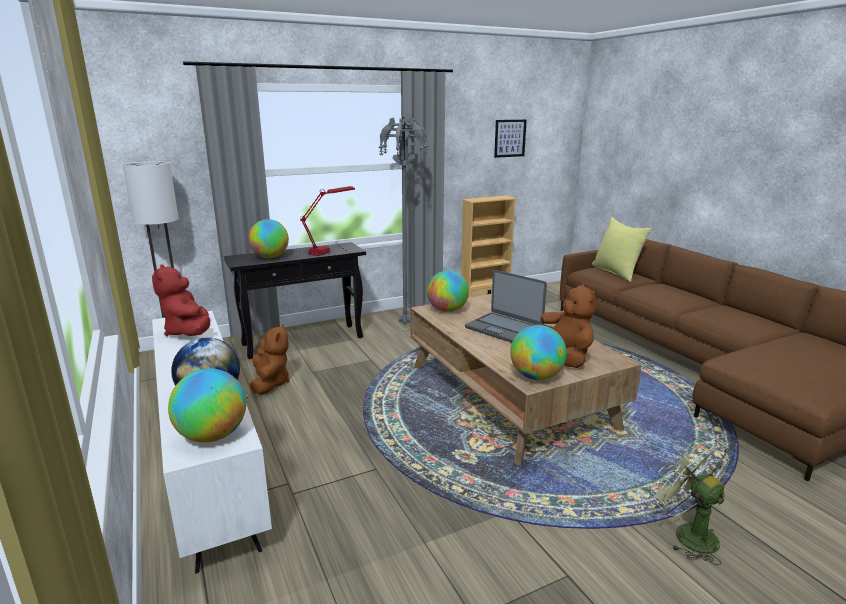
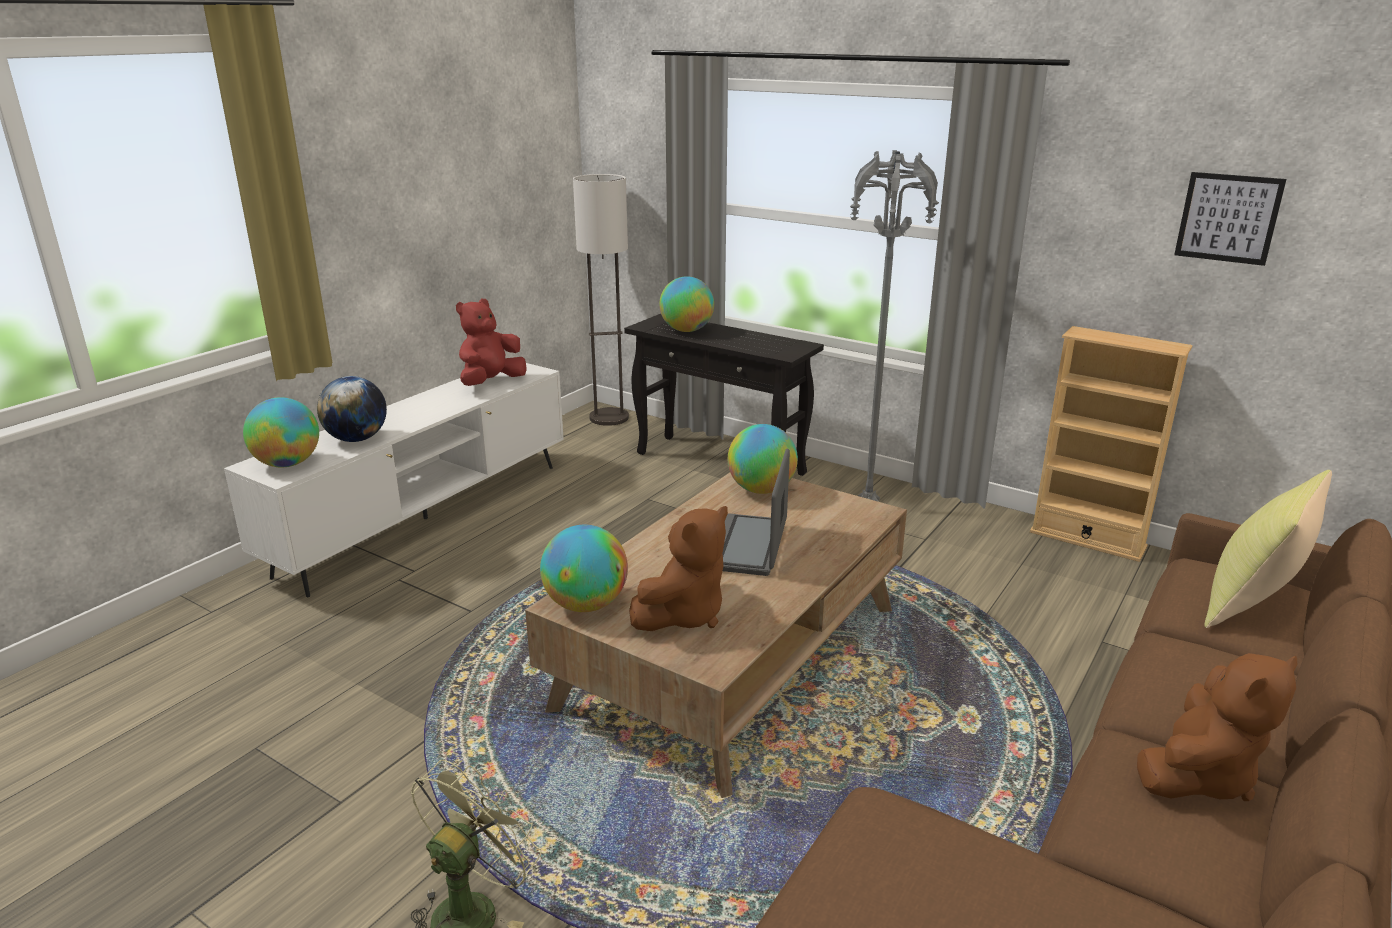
camera: 60 degrees right, 5 degrees up
(270, 383) = (595, 487): brown plush toy -> brown plush toy (1199, 775)
(331, 250) = (765, 345): red table lamp -> none

